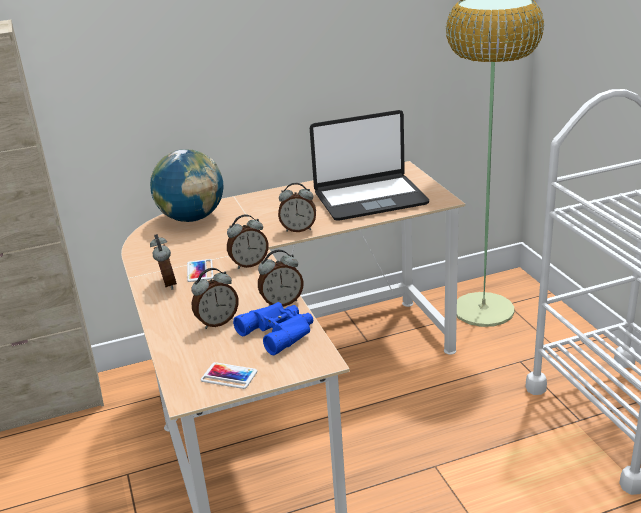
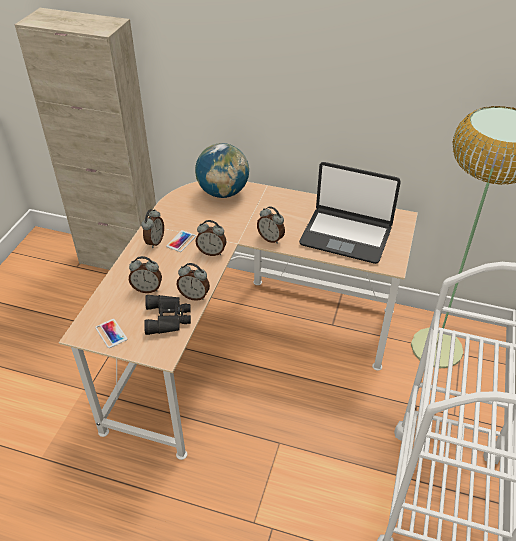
camera: 35 degrees right, 15 degrees up
(279, 331) = (168, 318): blue binoculars -> black binoculars

